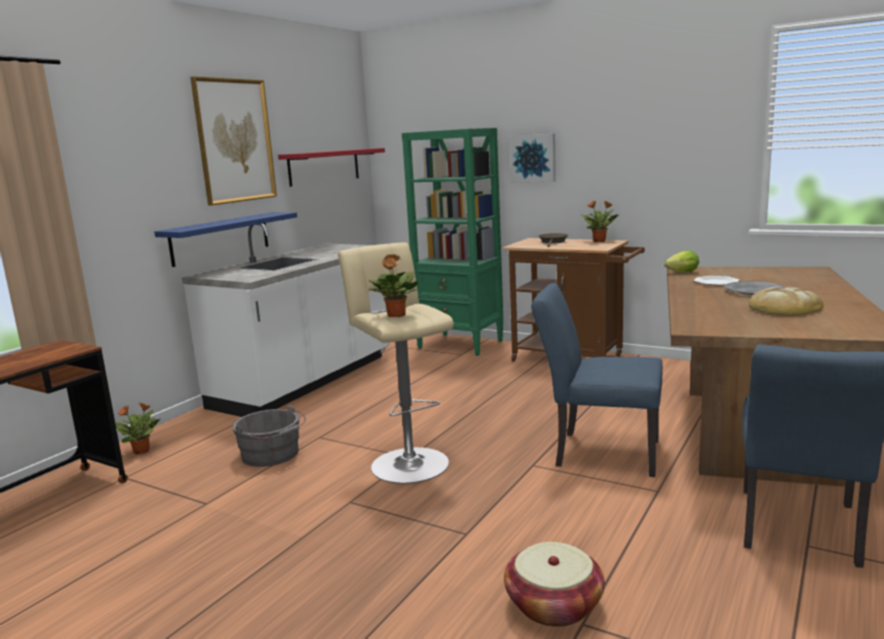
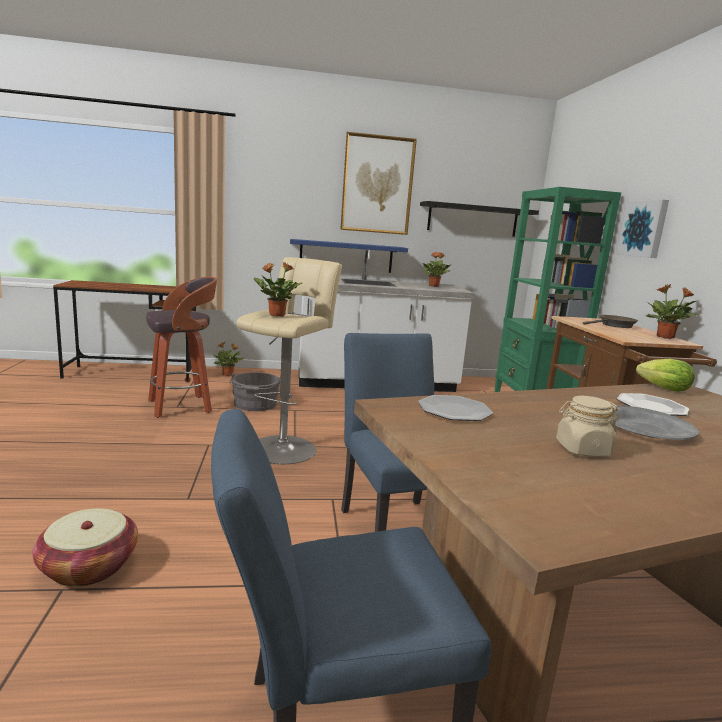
camera: 50 degrees right, 0 degrees up
(210, 500) = (181, 406): none -> stool
(324, 167) = (472, 220): red shelf -> black shelf
(331, 249) = (434, 286): none -> potted plant
(707, 317) = (454, 410): none -> plate
(784, 308) = (582, 449): bread -> beige jar

